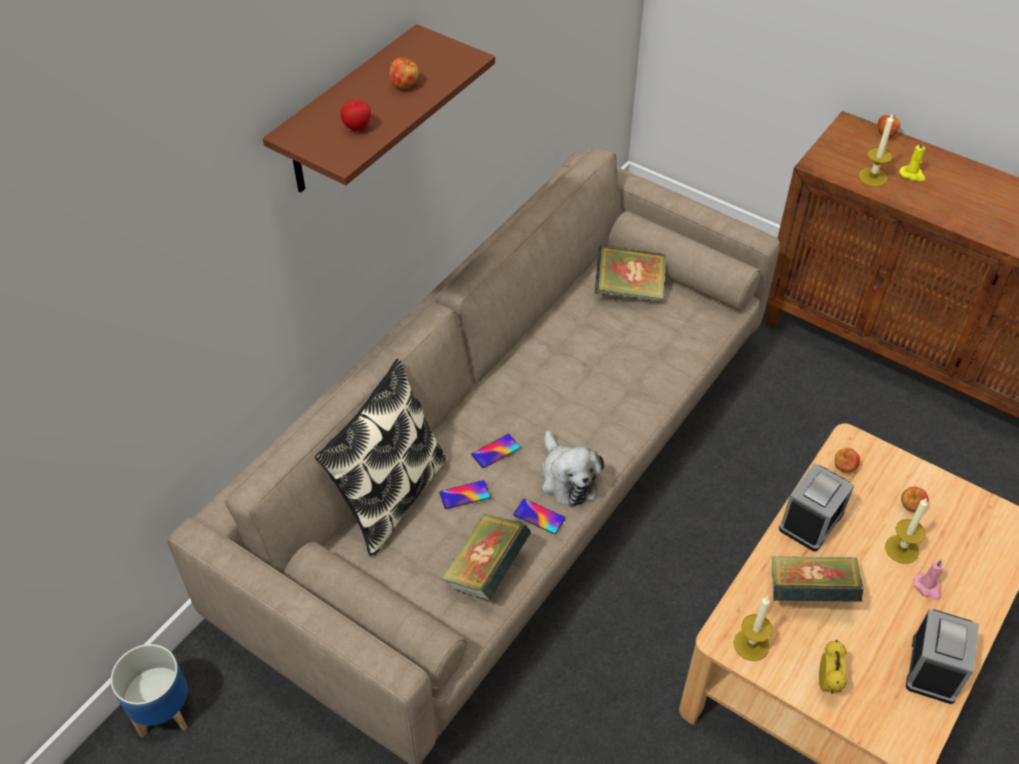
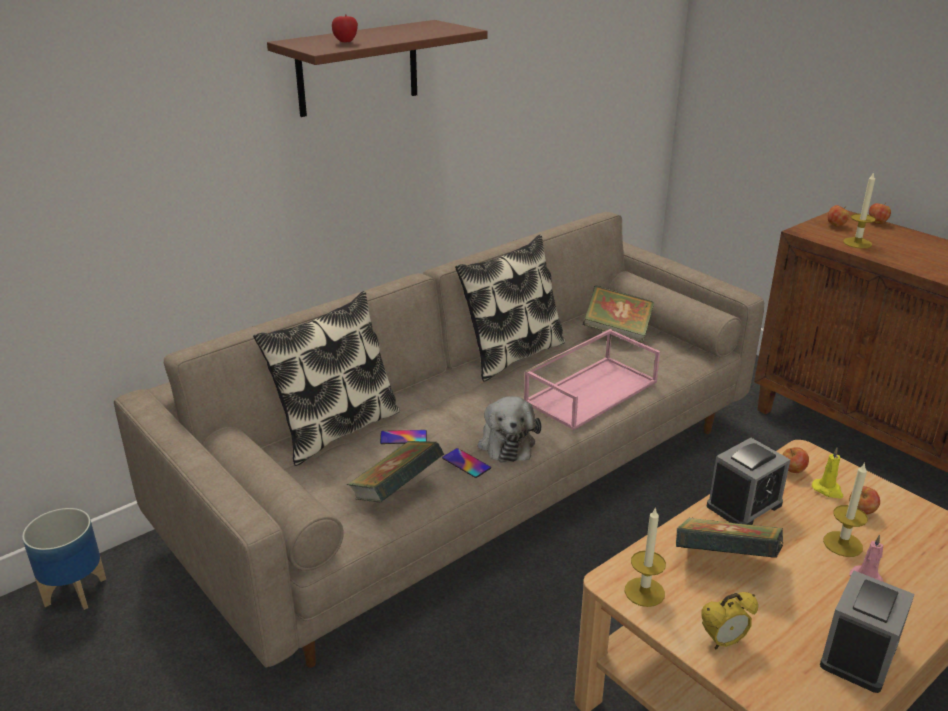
camera: 15 degrees right, 20 degrees down
(405, 85) = (401, 33): apple -> apple (836, 225)
(496, 451) = (447, 413): phone -> none
(530, 347) = (512, 355): none -> pillow
(628, 388) = (591, 391): none -> pink tray
(827, 682) = (723, 642): alarm clock -> alarm clock turned 45 degrees clockwise
(912, 175) = (898, 245): yellow candle -> yellow candle (828, 490)

